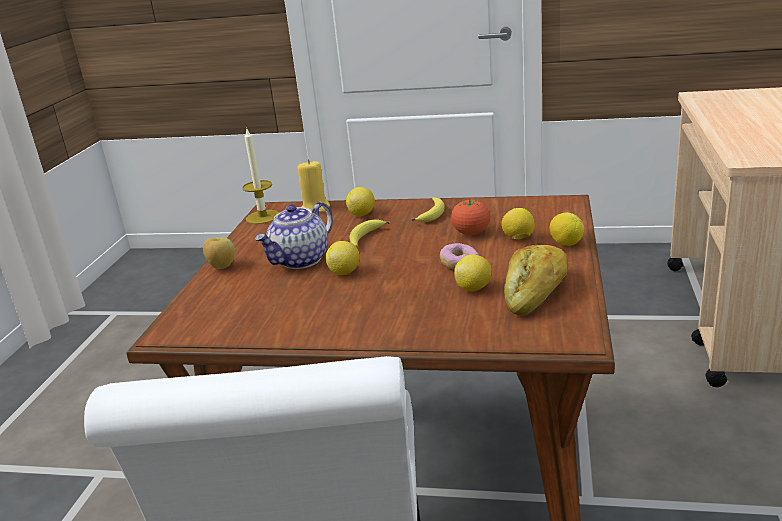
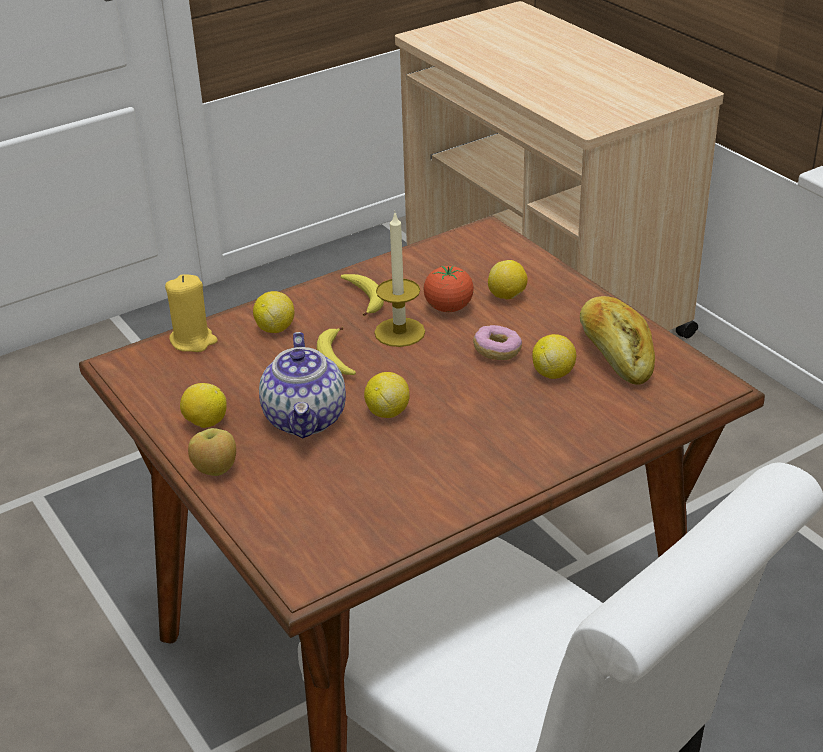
camera: 45 degrees left, 10 degrees up
(263, 217) = (138, 381): candle -> candle (399, 332)
(566, 244) = (562, 286): lemon -> lemon (205, 423)

